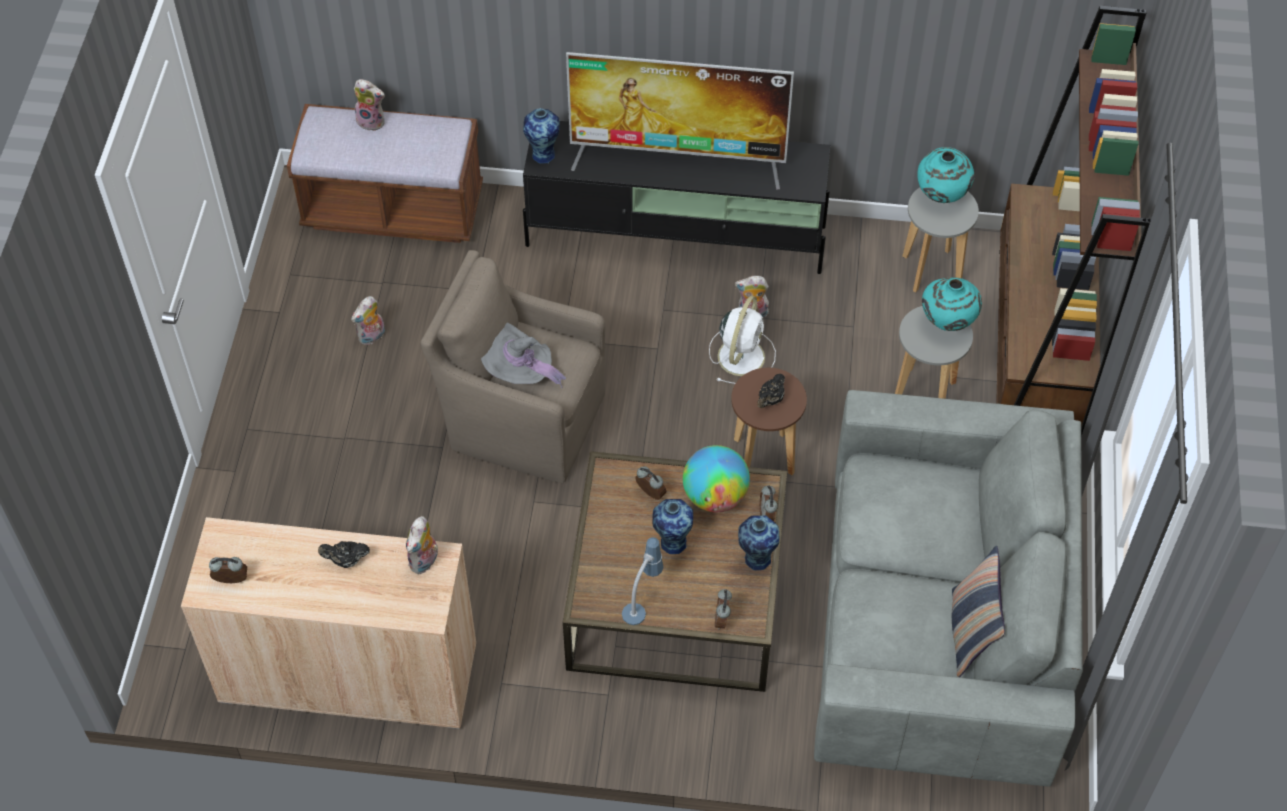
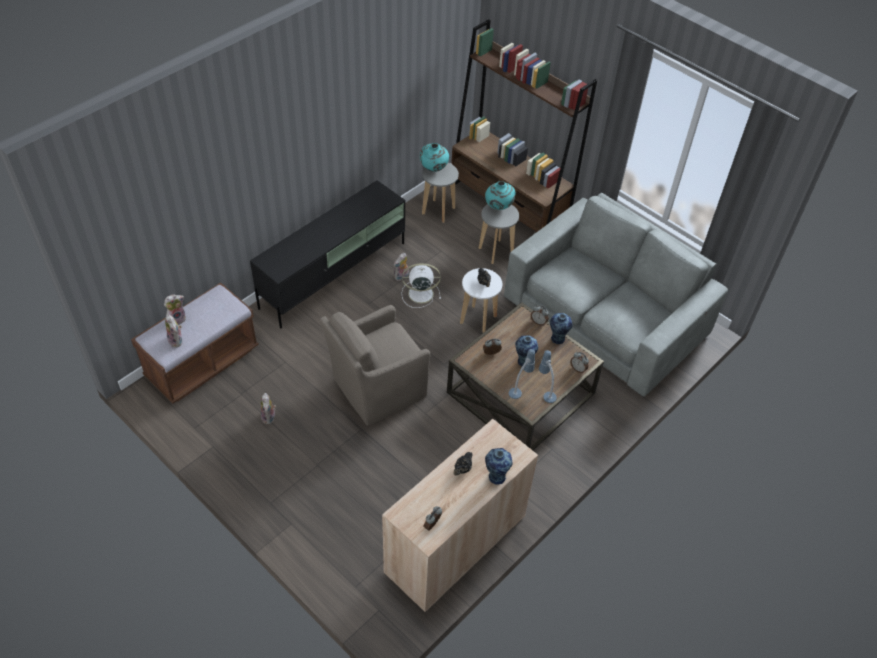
camera: 55 degrees left, 5 degrees down
(425, 561) = (490, 438): plush toy -> plush toy (177, 341)
(520, 372) = (386, 355): grey hat -> none
(543, 154) = (274, 269): vase -> vase (496, 476)
(619, 567) = (520, 387): none -> table lamp
(678, 159) = (330, 228): television -> none
(715, 496) = (513, 333): globe -> none
(742, 355) = (419, 293): white fan -> white fan turned 60 degrees counterclockwise
(764, 457) = (478, 320): brown stool -> white stool
(970, 633) = (647, 298): pillow -> none

